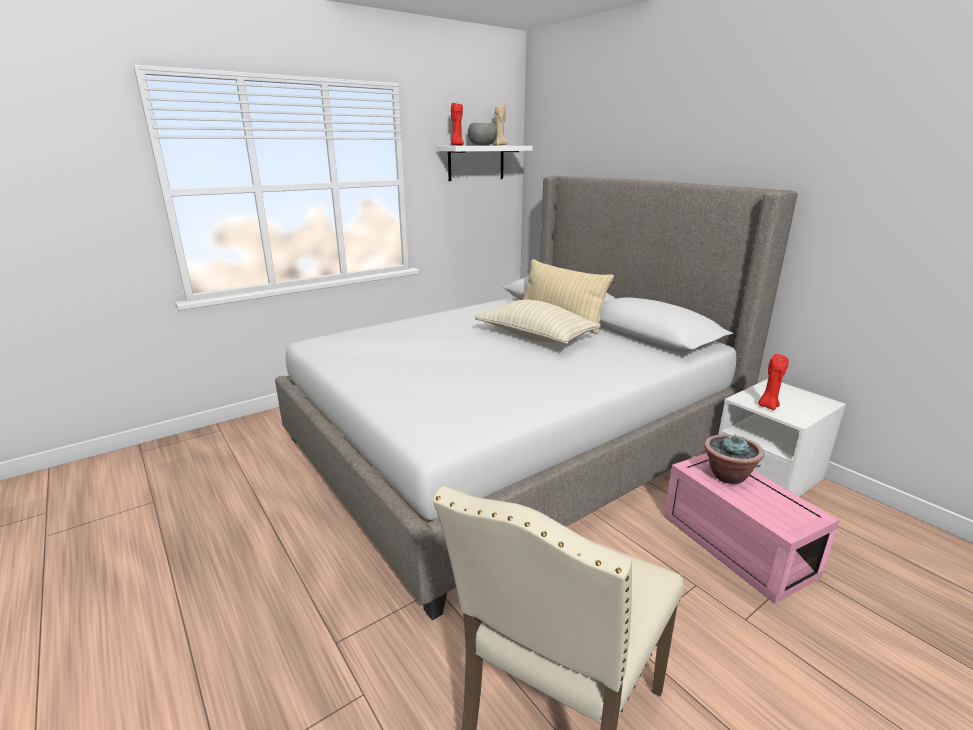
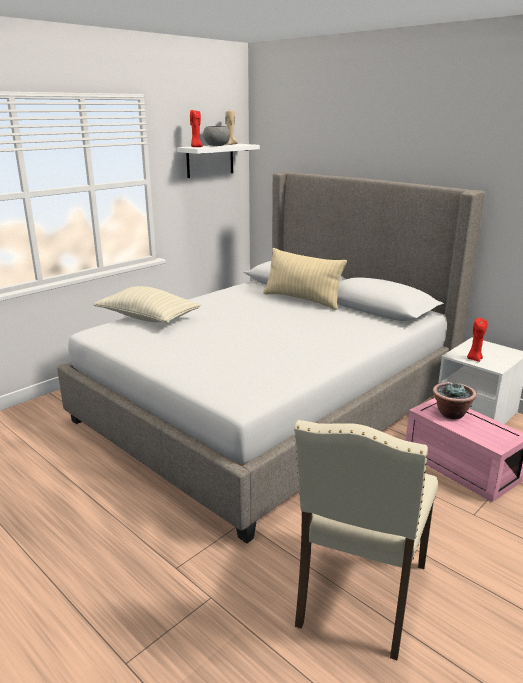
camera: 10 degrees left, 0 degrees up
(536, 337) = (287, 315): beige pillow -> beige pillow (148, 318)

